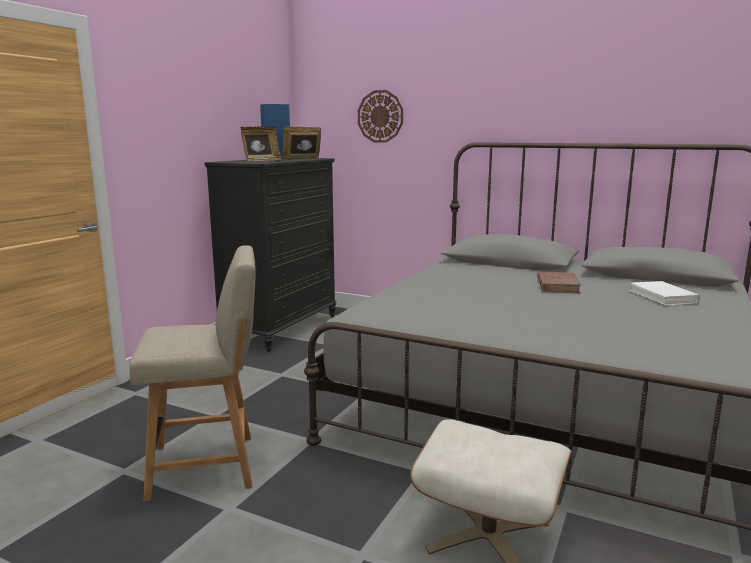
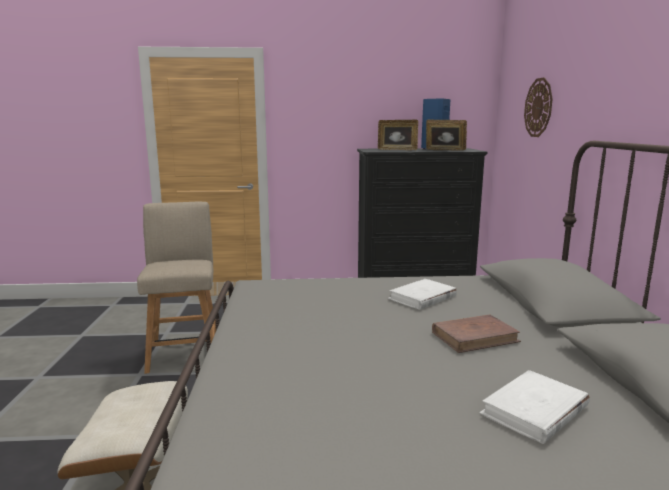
camera: 60 degrees right, 0 degrees up
(209, 465) = (185, 351): beige chair -> beige chair turned 150 degrees counterclockwise
(470, 281) = (422, 298): none -> white book

